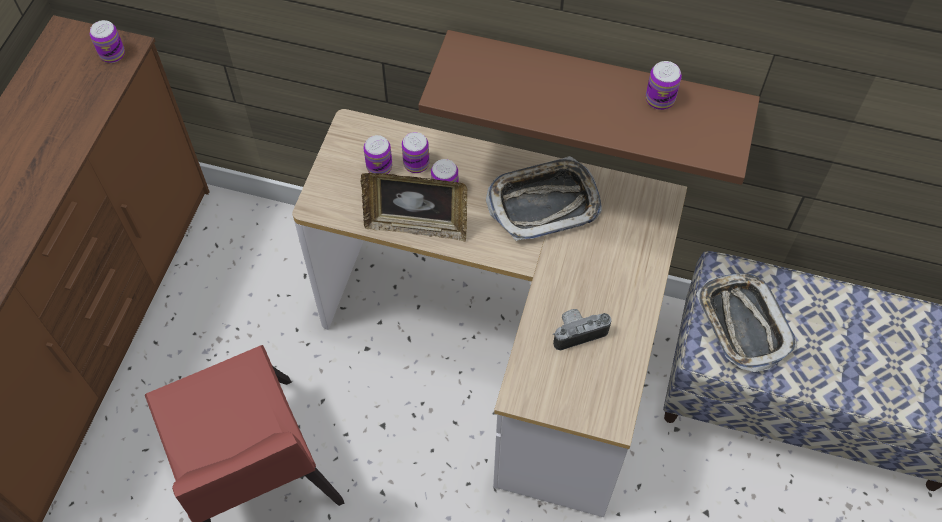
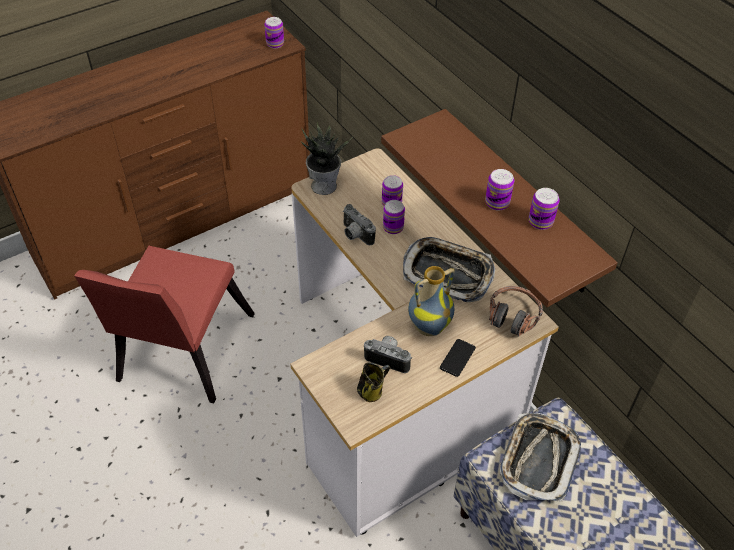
camera: 40 degrees right, 10 degrees down
(327, 191) = (324, 185): none -> potted plant
(379, 167) = (368, 191): can -> can (497, 202)
(416, 226) = (355, 235): picture frame -> camera
(580, 271) = (428, 326): none -> vase
(595, 376) = (372, 391): none -> mug
(635, 284) = (457, 358): none -> phone
(641, 205) = (513, 316): none -> headphones

